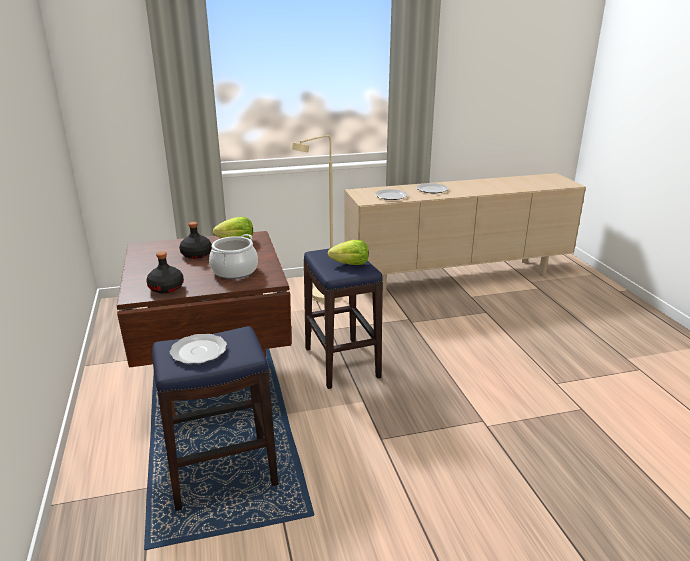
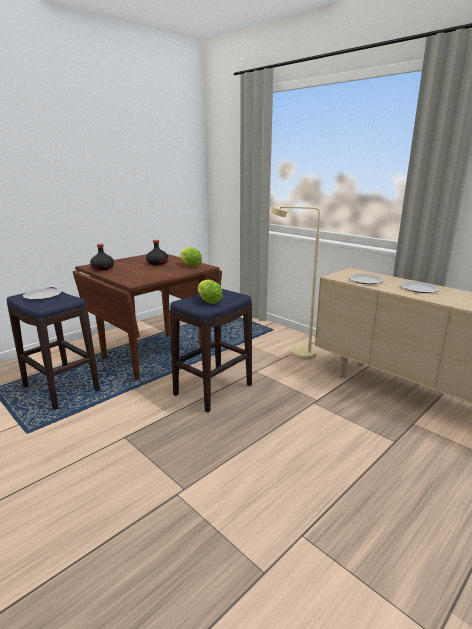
camera: 60 degrees right, 5 degrees down
(234, 271) = (140, 274): cooking pot -> none

